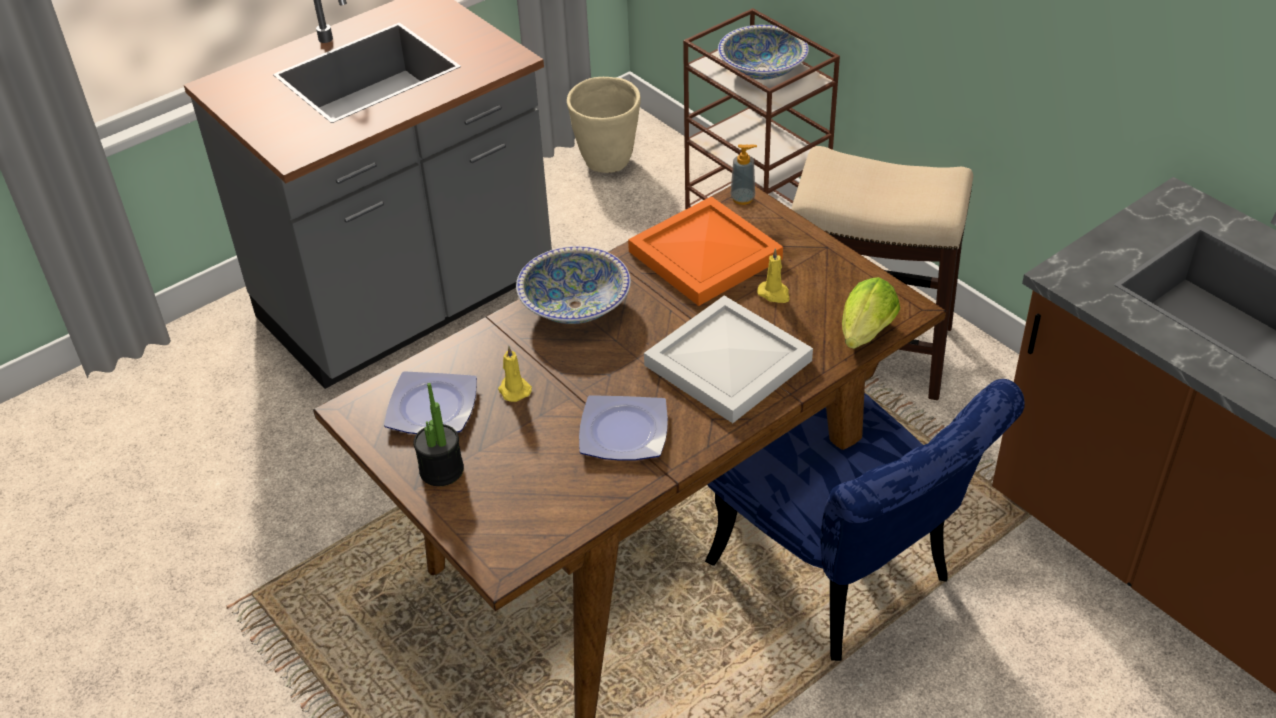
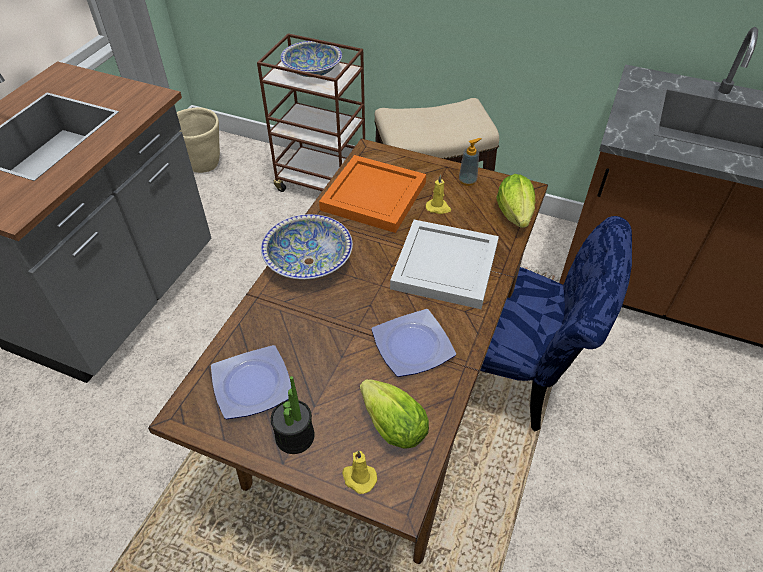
camera: 30 degrees left, 5 degrees up
(513, 390) = (307, 344): yellow candle -> yellow candle (358, 478)
(543, 495) = (390, 423): none -> lettuce
(742, 198) = (370, 151): soap dispenser -> soap dispenser (467, 181)

